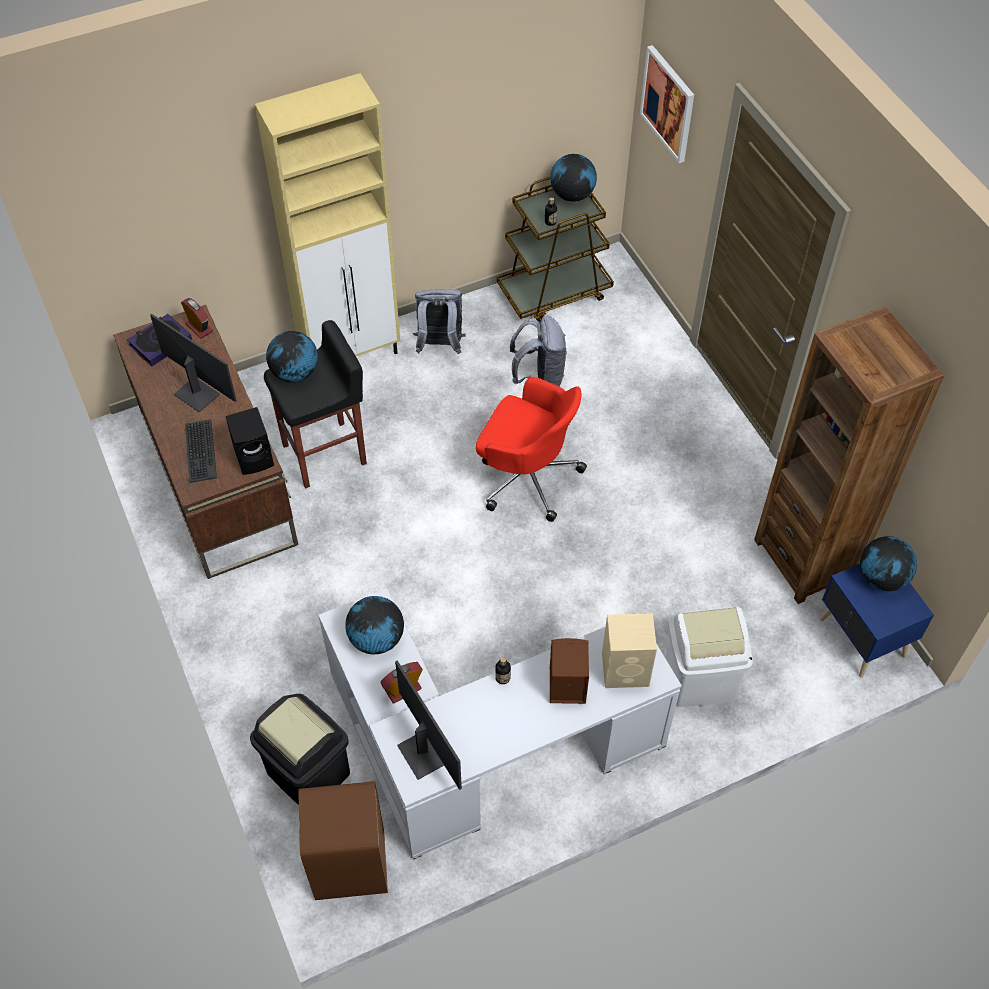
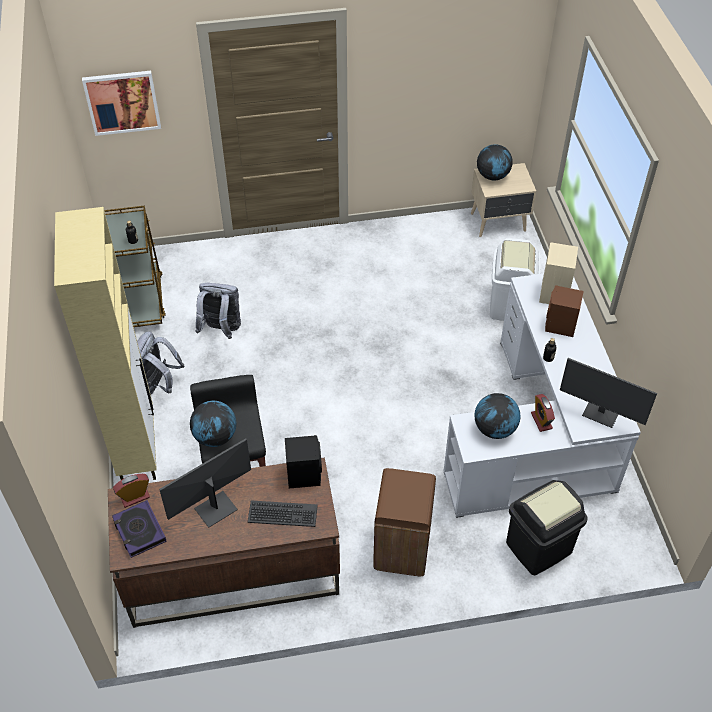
camera: 75 degrees left, 5 degrees down
(349, 865) = (617, 533): brown trash can -> brown trash can (401, 549)
(423, 753) = (601, 413): monitor -> monitor turned 135 degrees counterclockwise
(527, 476) = (312, 358): red office chair -> none
(572, 195) = (111, 222): globe -> none
(805, 559) = (432, 231): brown bookcase -> none
(861, 639) = (499, 223): blue nightstand -> beige nightstand

